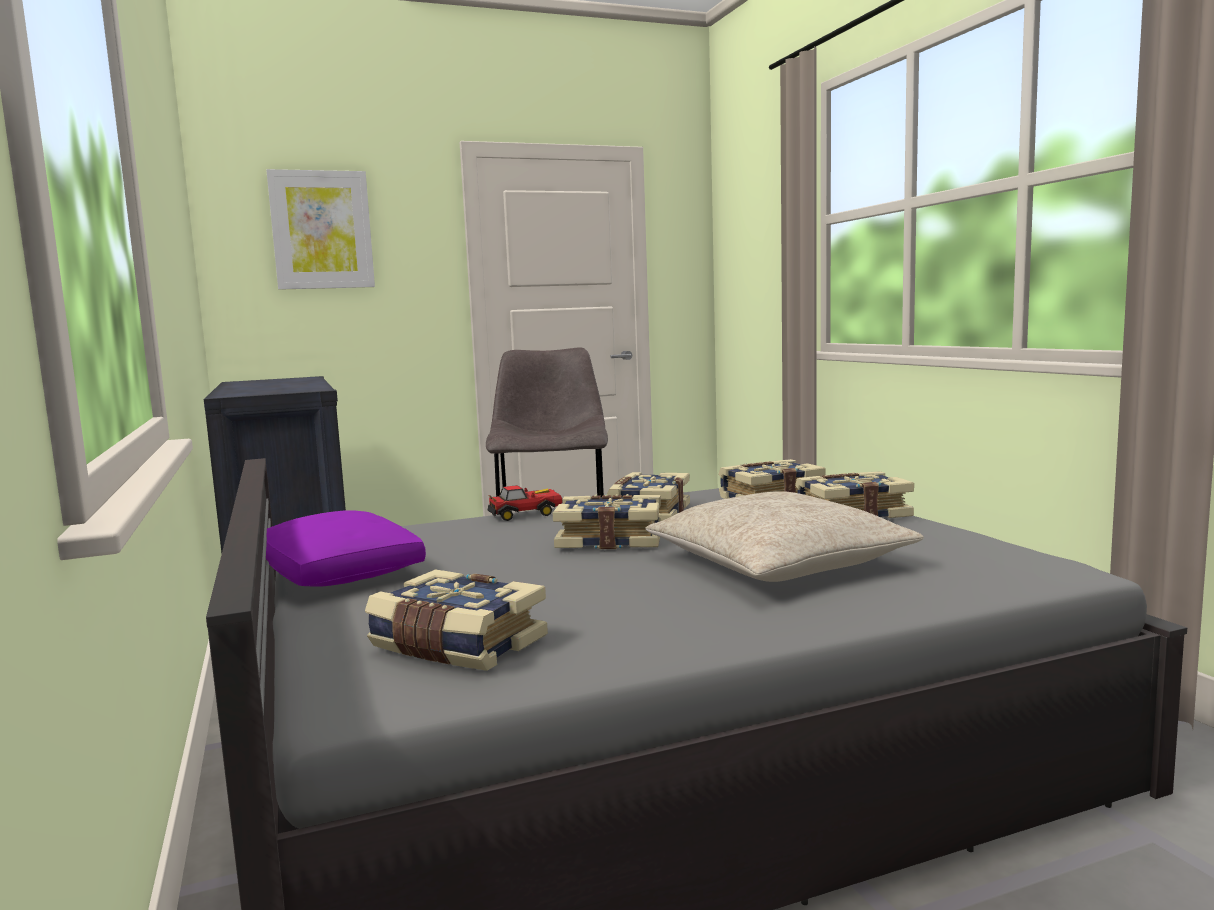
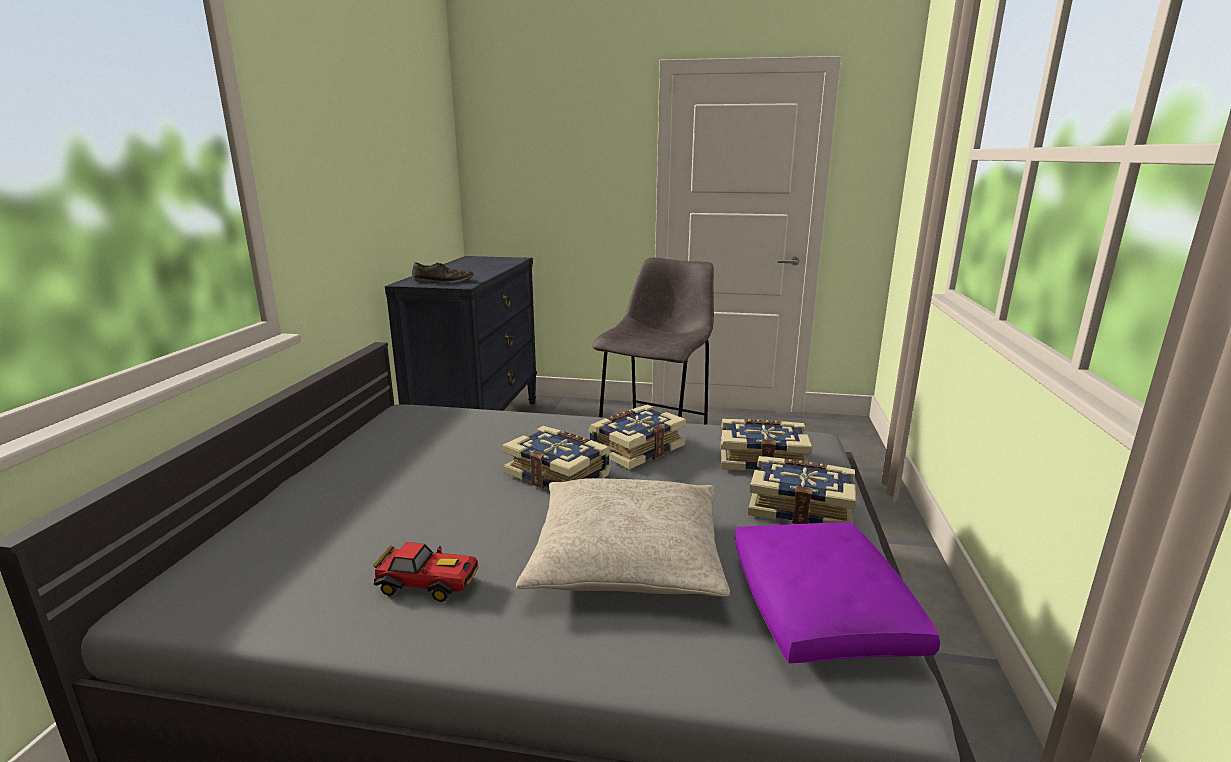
camera: 30 degrees right, 10 degrees up
(276, 391) = (443, 281): none -> brown shoe
(321, 230) = (543, 141): picture -> none
(339, 572) = (360, 452): purple pillow -> purple pillow (819, 608)
(456, 646) = (289, 565): book -> none
(526, 514) = (556, 421): toy car -> toy car (428, 585)

